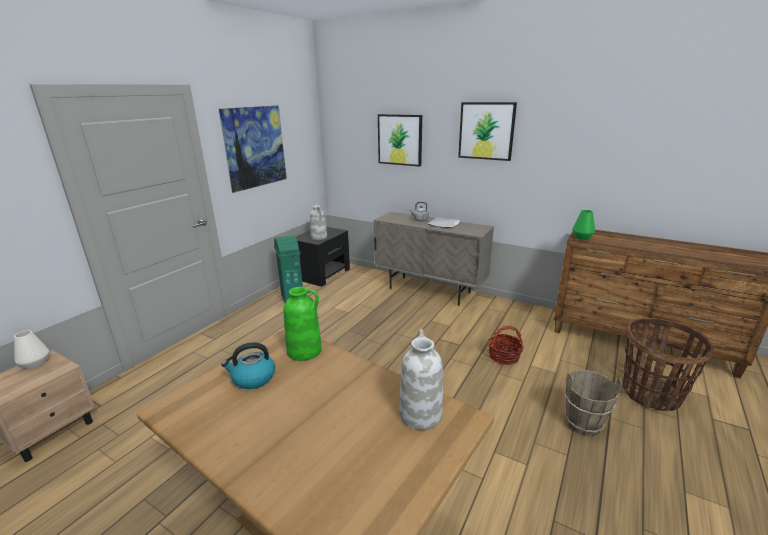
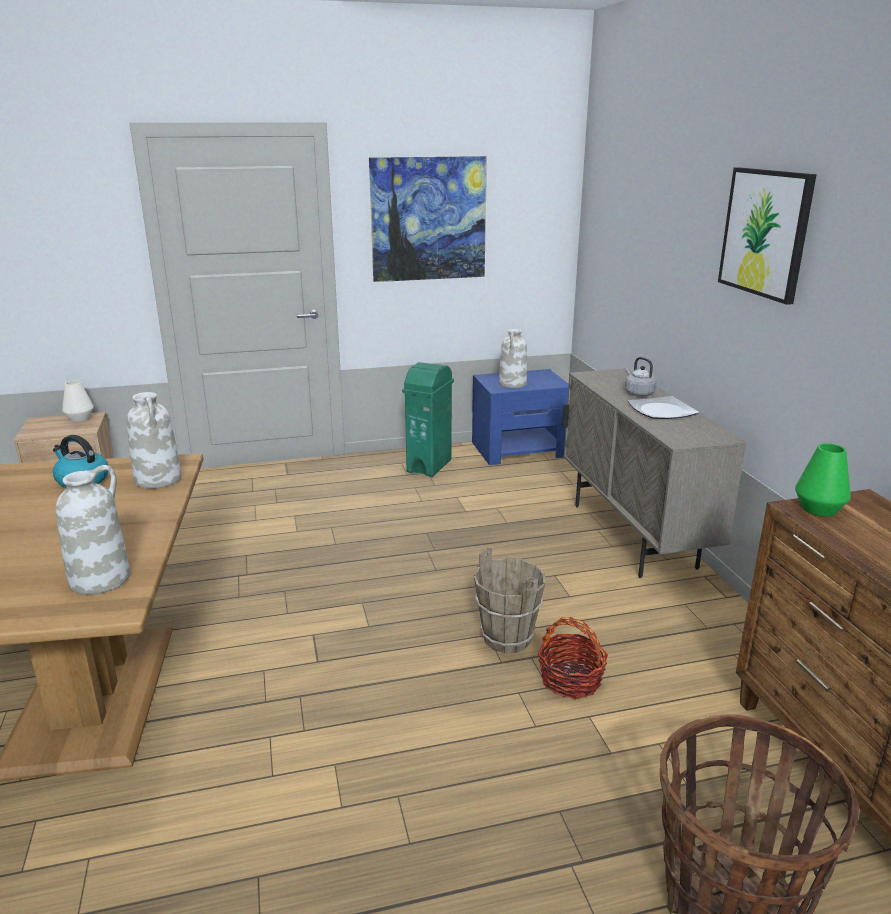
camera: 45 degrees right, 0 degrees up
(305, 351) = (159, 480): green vase -> white vase
(323, 274) = (519, 449): black nightstand -> blue nightstand
(400, 140) = (657, 234): picture -> none
(583, 423) = (509, 835): brown bucket -> brown bucket (507, 638)

